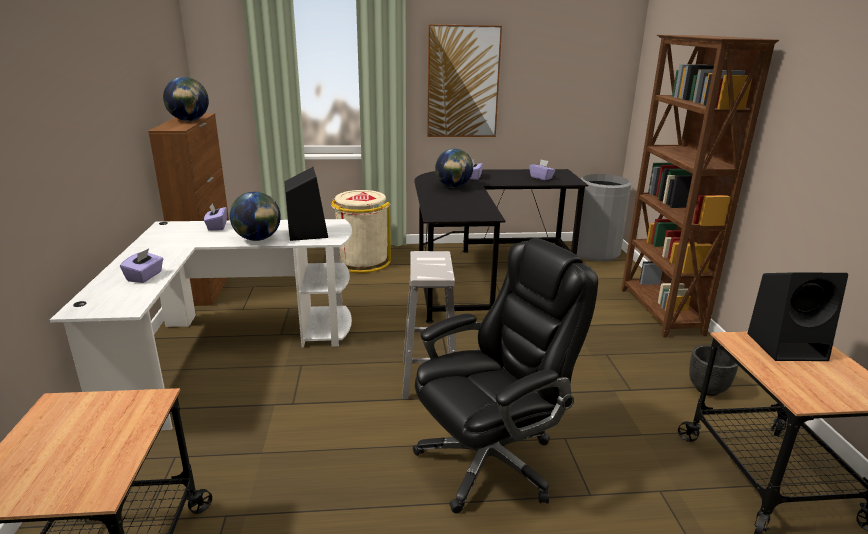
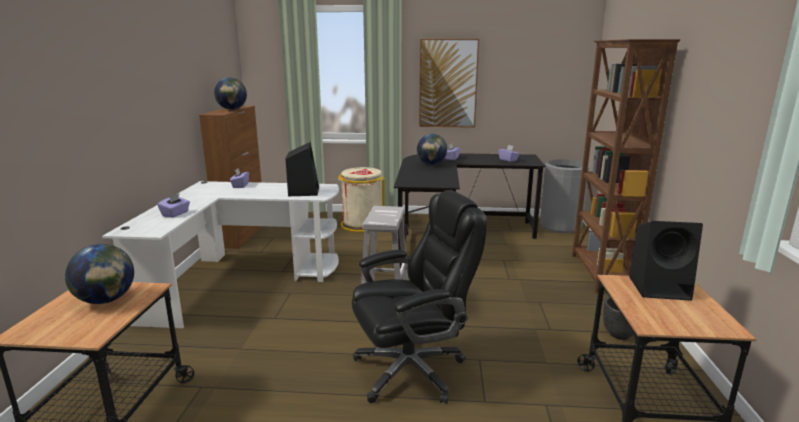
camera: 10 degrees right, 5 degrees down
(258, 239) = (265, 194): globe -> globe (106, 300)

